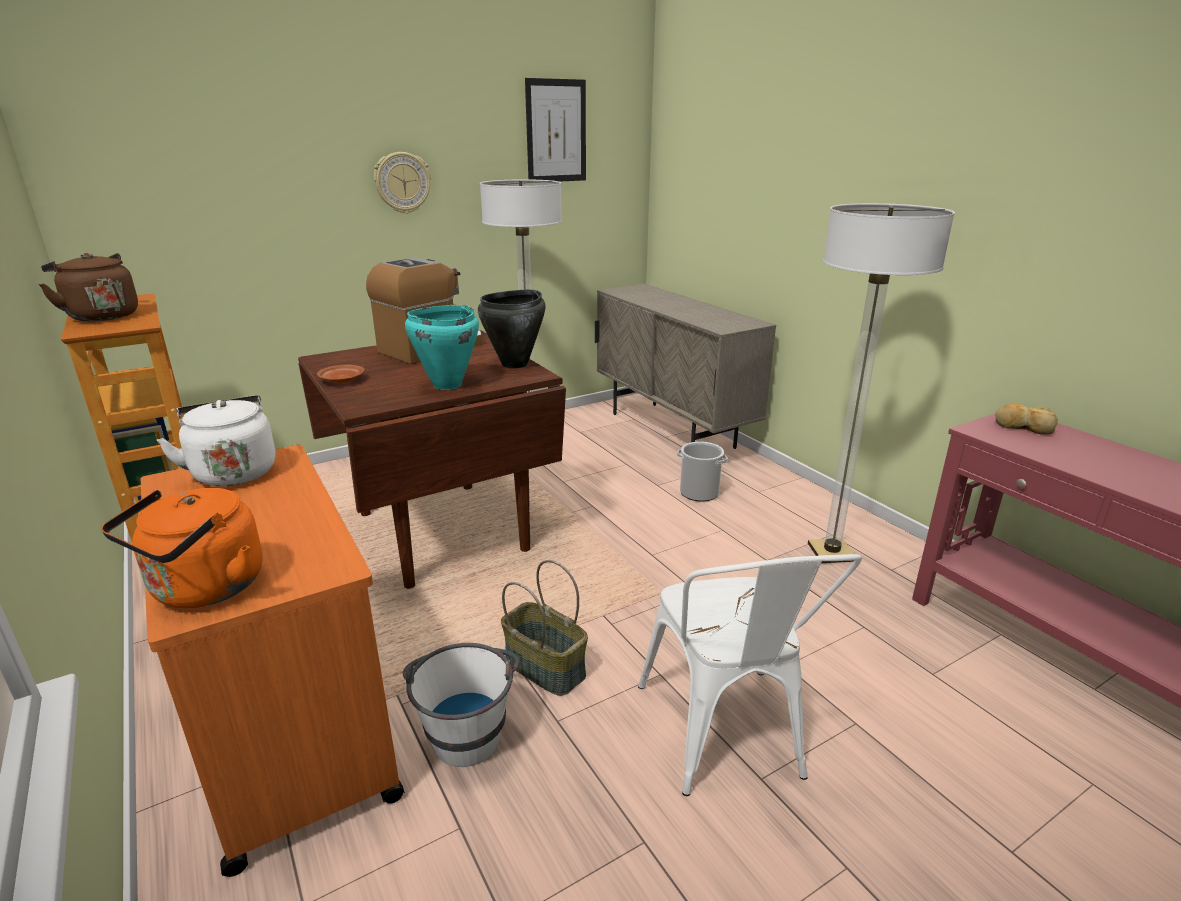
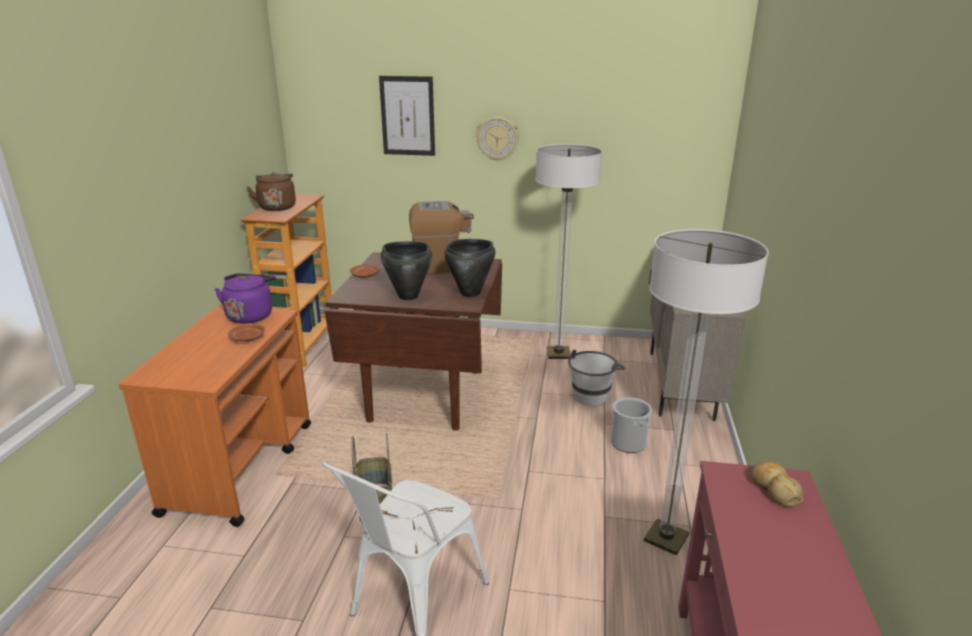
camera: 40 degrees right, 0 degrees up
(204, 589) = (160, 370): orange kettle -> none
(233, 471) = (250, 315): white kettle -> purple kettle
(288, 497) = (248, 338): none -> brown plate
(446, 385) = (408, 296): turquoise cooking pot -> black cooking pot
(467, 729) = (302, 513): white bucket -> white bucket (593, 394)
(556, 131) = (635, 105): picture -> picture (407, 116)

